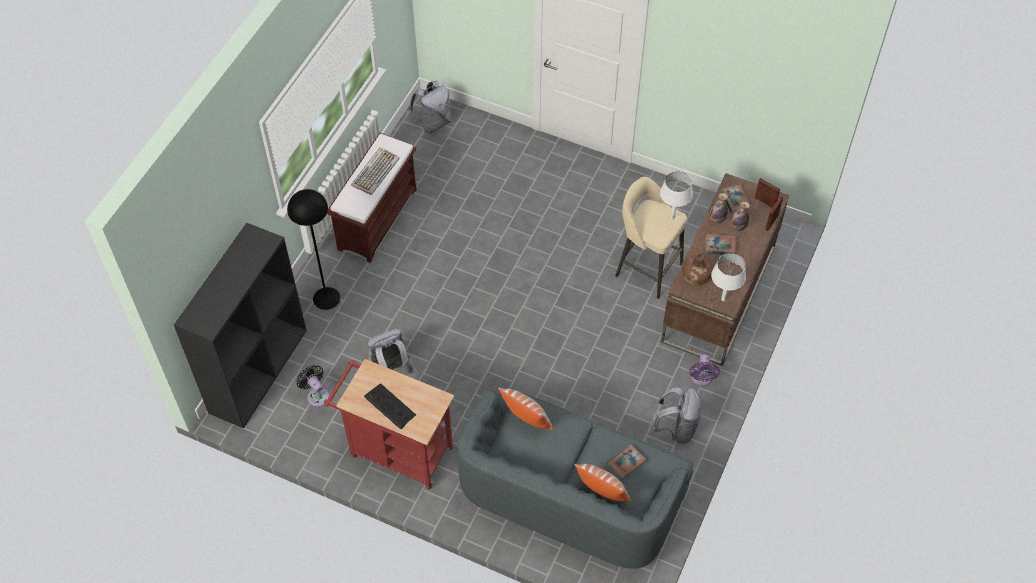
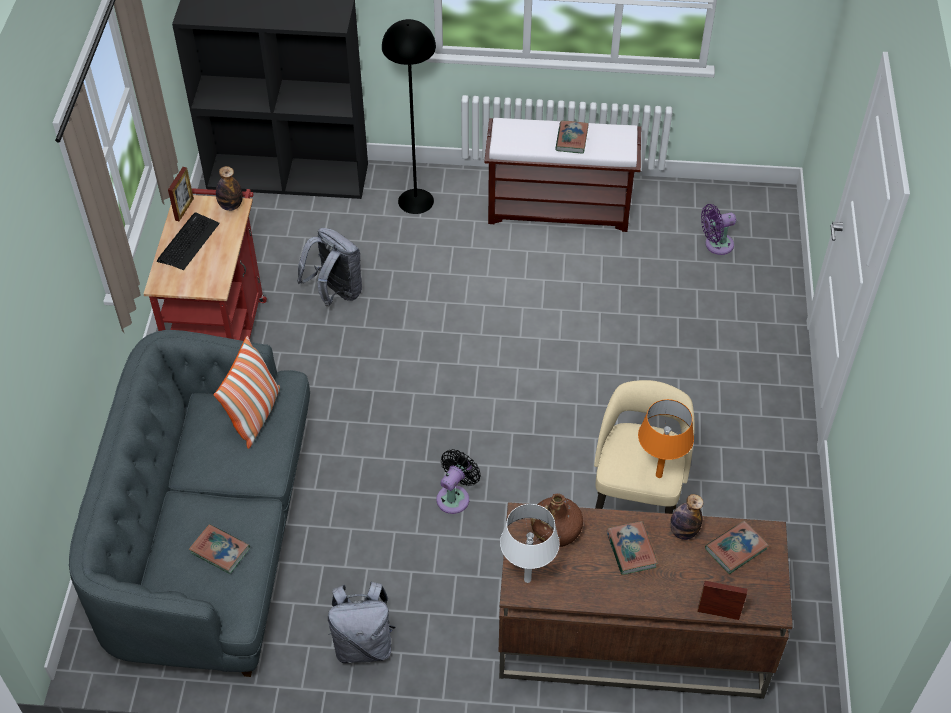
camera: 70 degrees right, 5 degrees down
(317, 395) = (274, 237): black fan -> black fan (455, 497)
(375, 171) = (571, 139): keyboard -> book
(433, 123) = (747, 214): grey backpack -> none
(602, 493) = (164, 535): pillow -> none
(672, 217) = (659, 475): white table lamp -> orange table lamp
(701, 378) = (464, 654): purple fan -> purple fan (716, 245)
(737, 226) = (683, 565): bottle -> bottle (231, 206)
(764, 202) = (755, 593): picture frame -> picture frame (184, 209)

